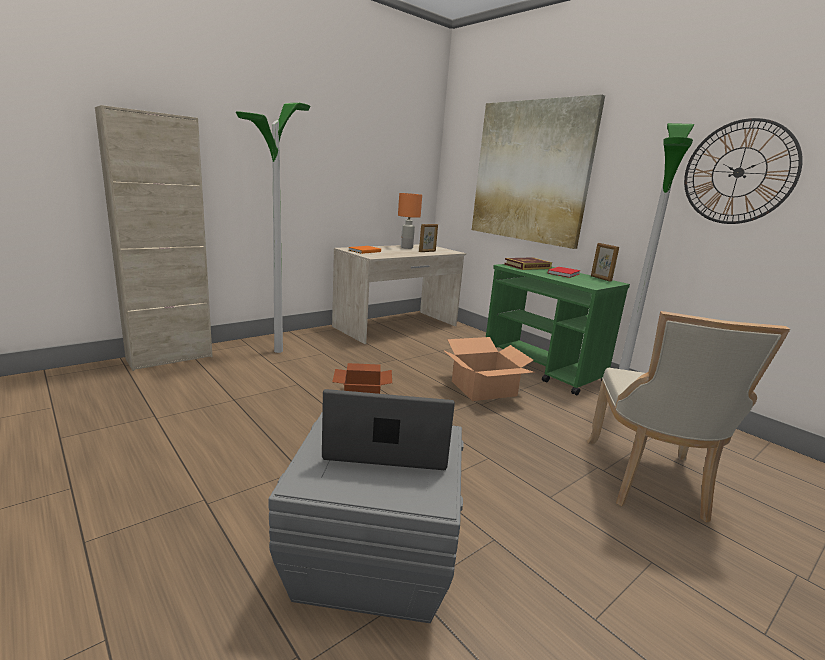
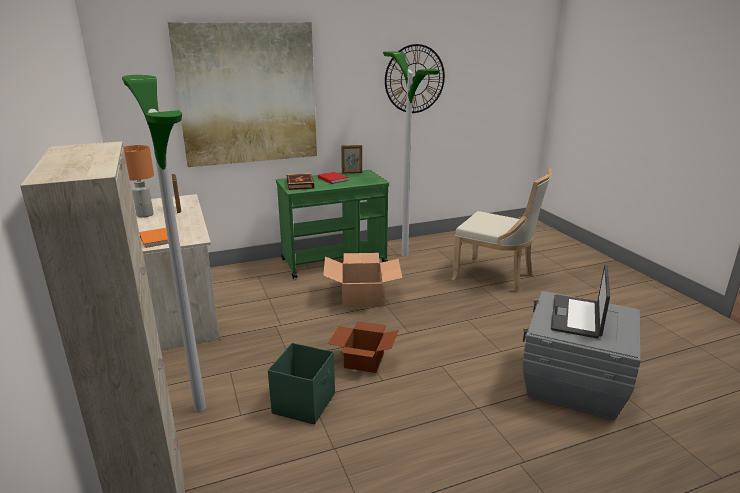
camera: 70 degrees left, 5 degrees up
(290, 382) = (305, 403): none -> green storage box

